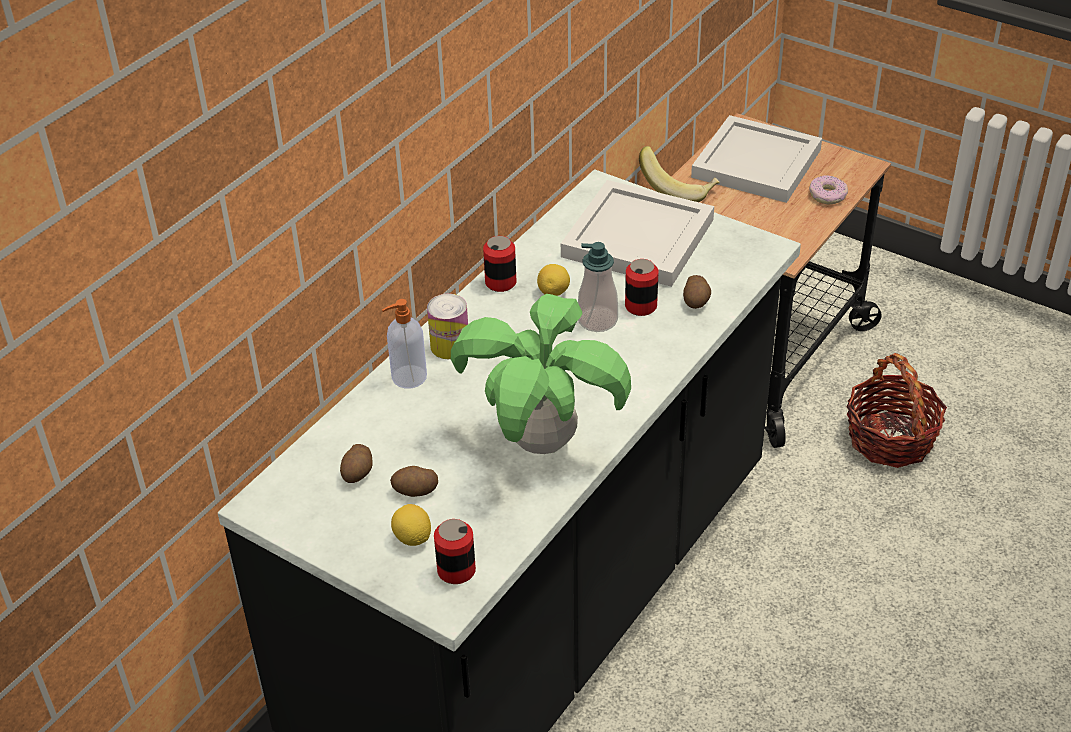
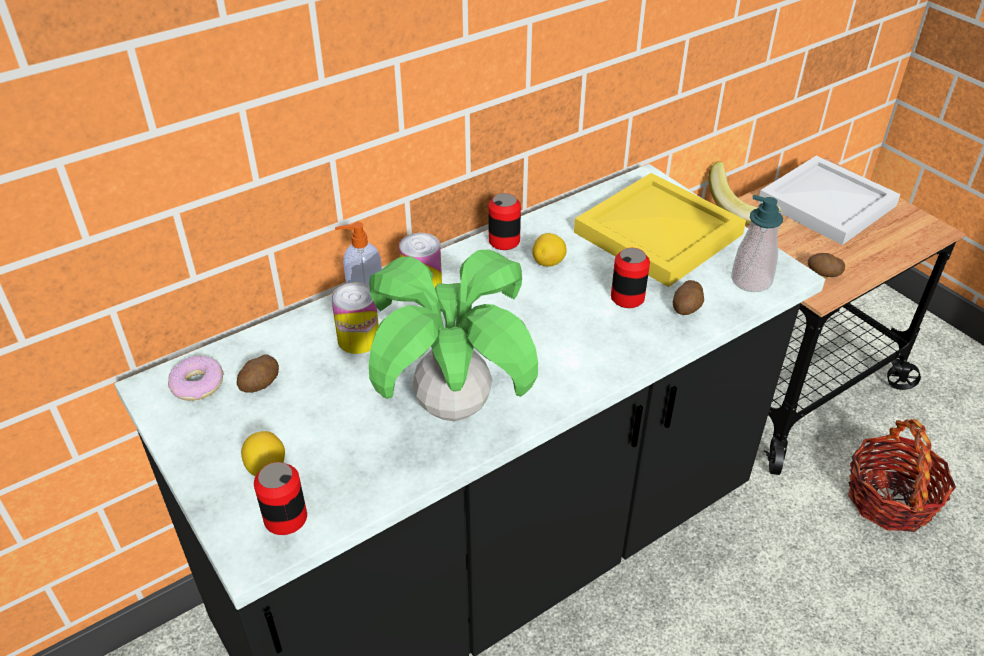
camera: 20 degrees right, 0 degrees up
(415, 491) = (300, 419): potato -> potato (823, 273)
(421, 409) = (359, 339): none -> can
(597, 320) = (576, 300): soap dispenser -> soap dispenser (751, 280)
(640, 237) = (661, 233): white tray -> yellow tray
(827, 195) = (887, 248): donut -> donut (198, 384)

